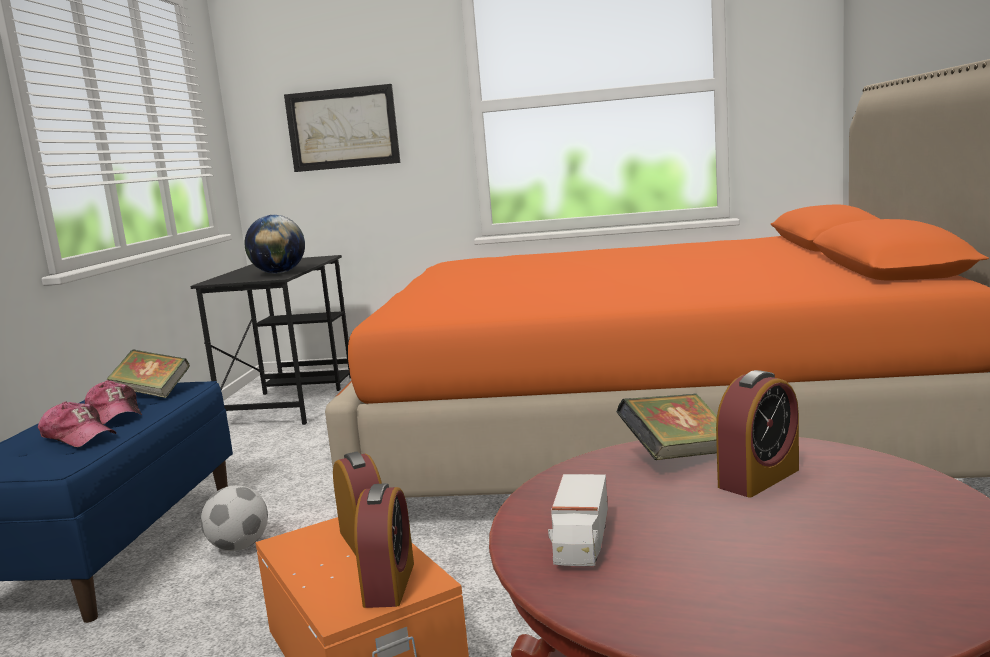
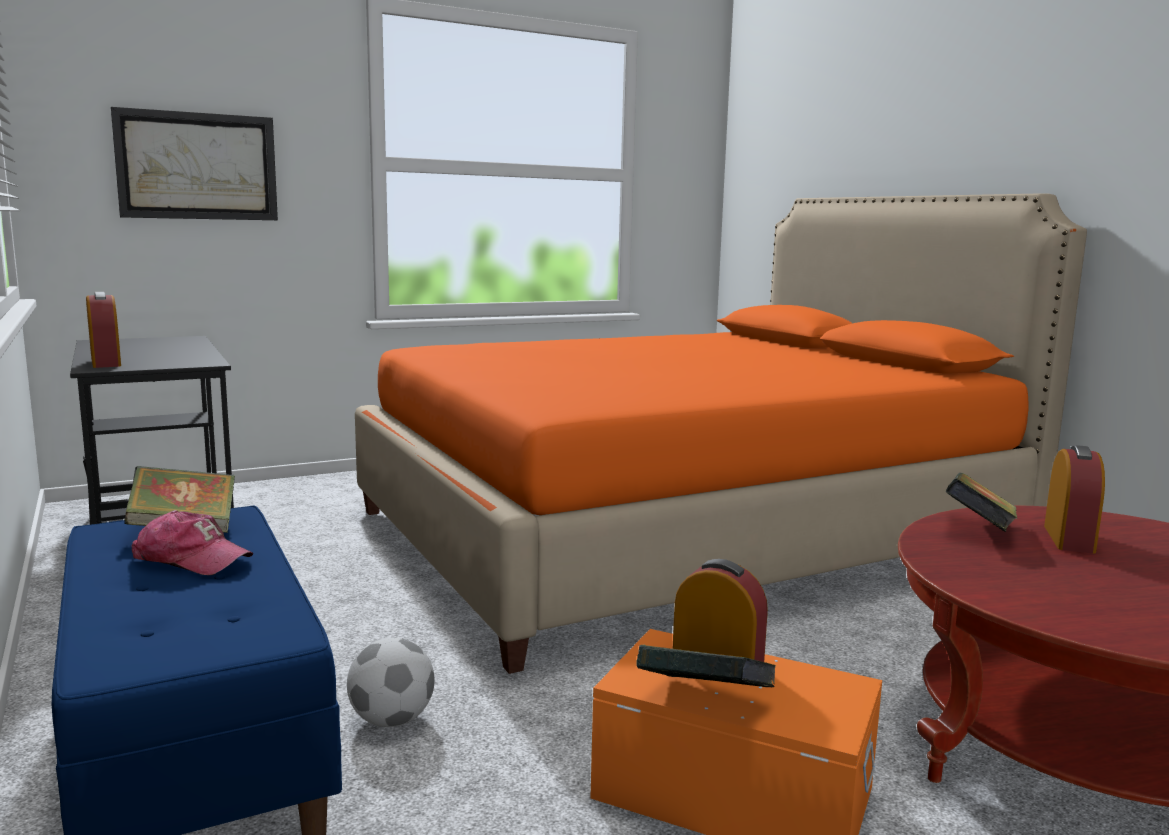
camera: 35 degrees left, 0 degrees up
(78, 437) = (207, 596): cap -> none
(279, 273) = (187, 358): globe -> none
(300, 569) = (704, 701): none -> book
(389, 584) = (820, 694): alarm clock -> alarm clock (106, 363)
(581, 542) = (1069, 605): toy truck -> none

